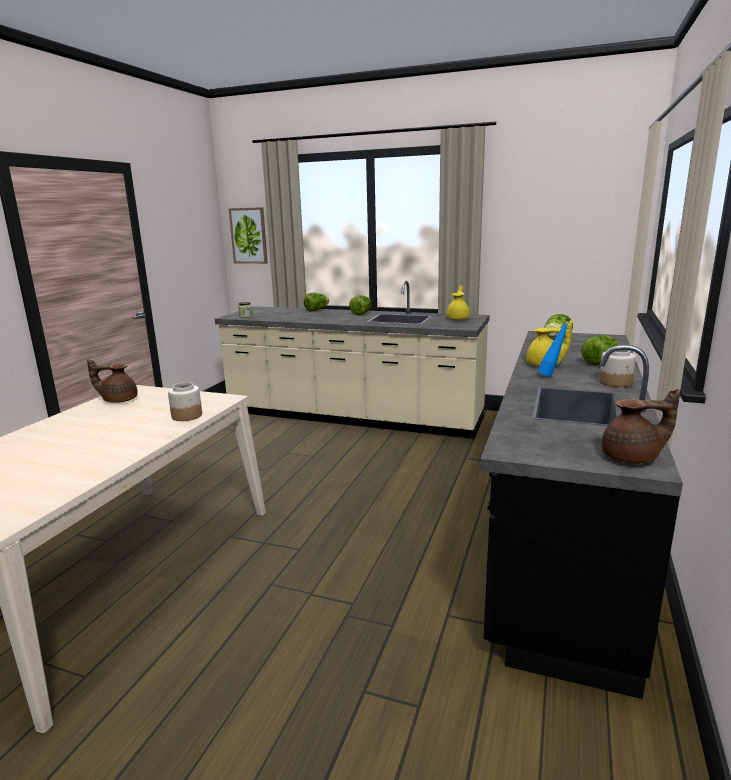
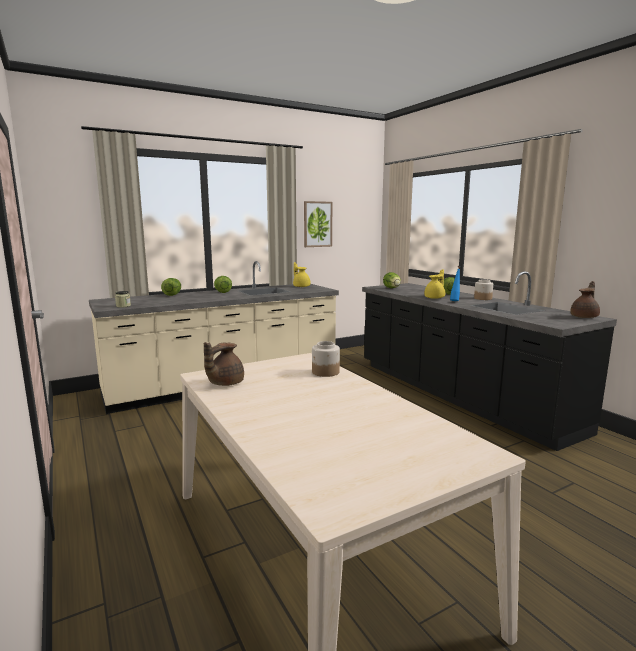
camera: 50 degrees left, 5 degrees down
(249, 235) = (67, 225): picture -> picture (317, 224)

